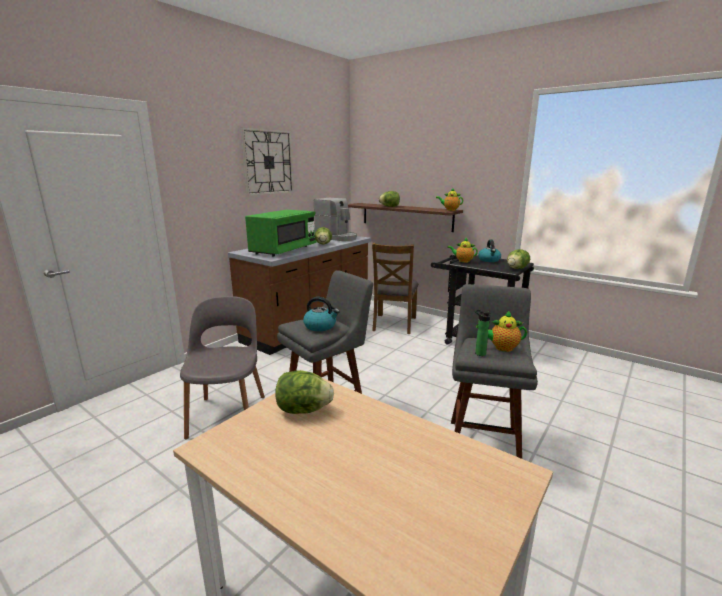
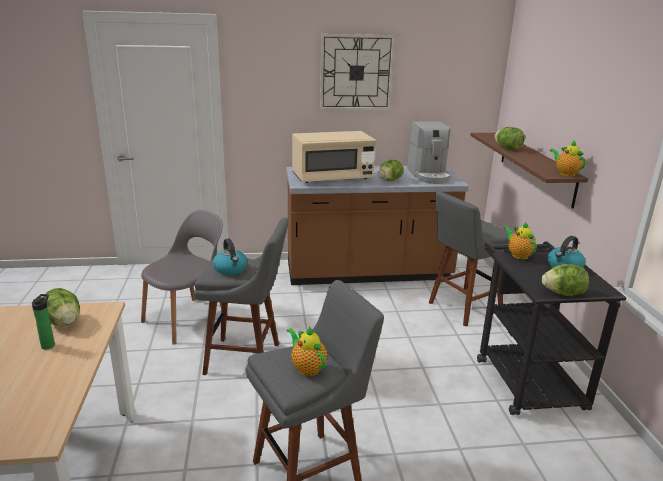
camera: 45 degrees right, 5 degrees up
(283, 250) = (332, 178): green microwave -> beige microwave
(394, 324) = (462, 308): brown chair -> grey stool
(479, 353) = (274, 359): bottle -> bottle (49, 344)

